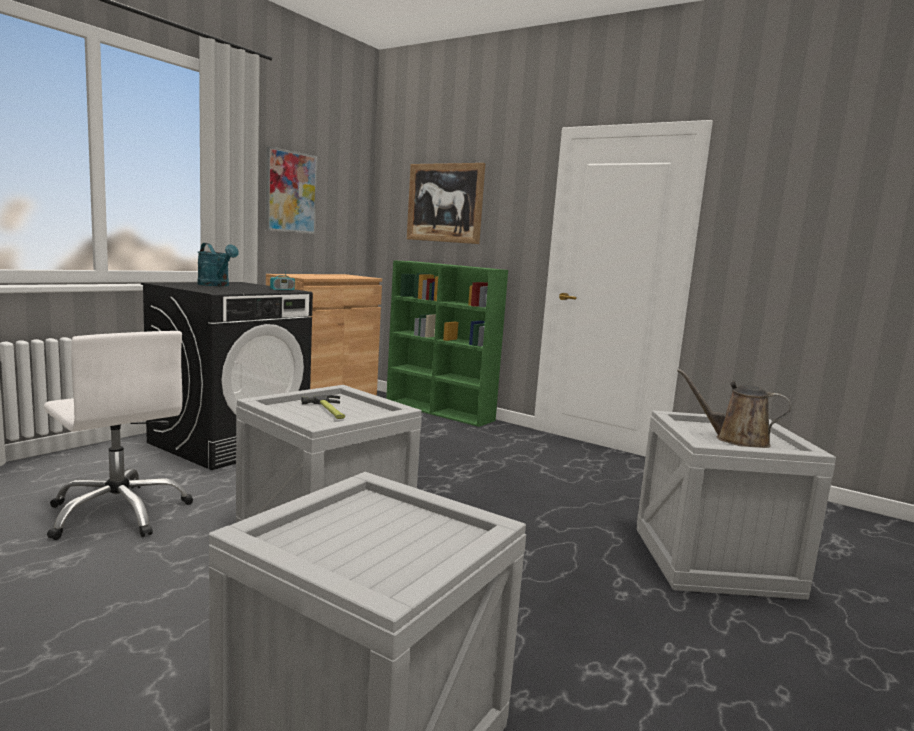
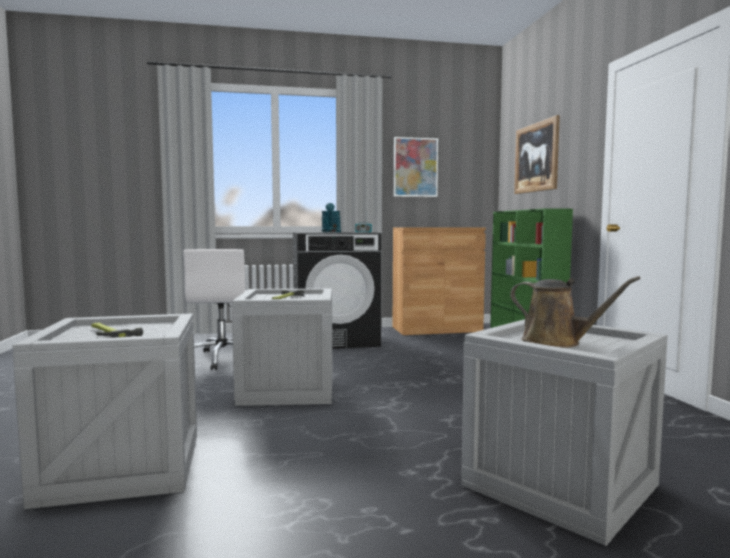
camera: 45 degrees right, 5 degrees down
(371, 542) = (108, 333): none -> hammer
(736, 440) = (556, 342): brown watering can -> brown watering can turned 150 degrees clockwise

